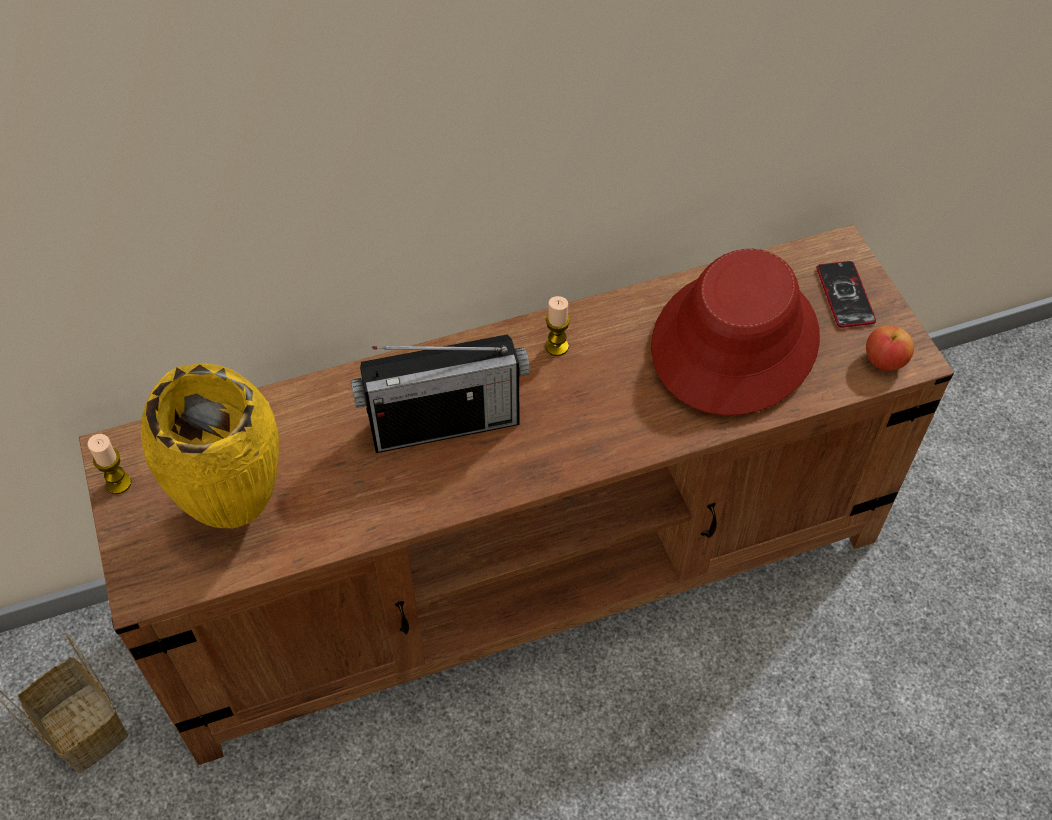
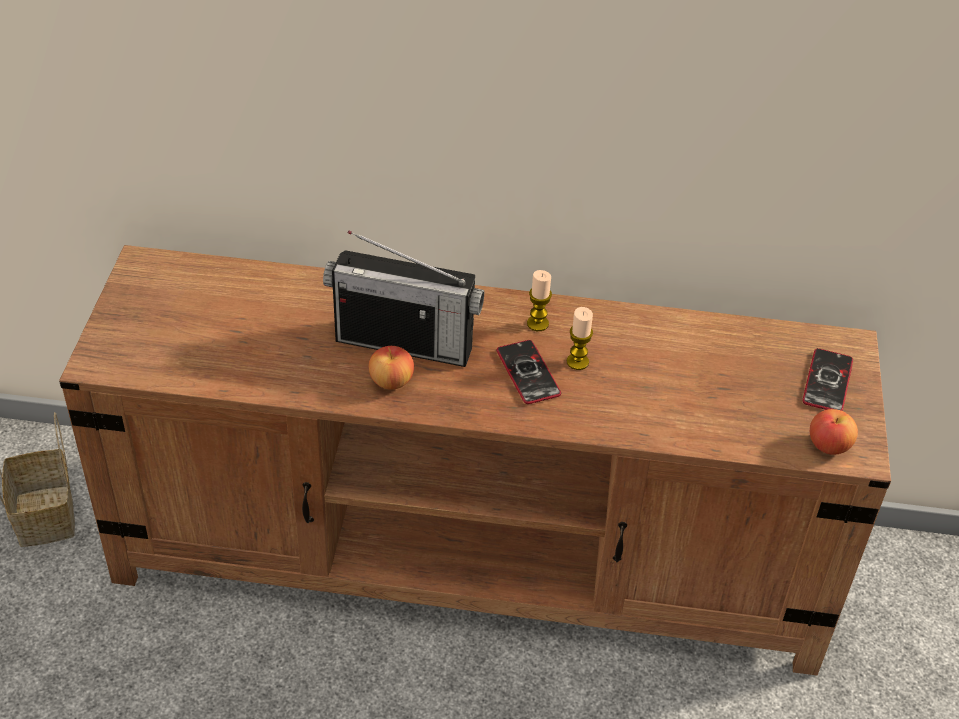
camera: 25 degrees right, 10 degrees down
(118, 483) = (130, 286): candle -> candle (577, 362)
(240, 512) = (203, 340): yellow vase -> none
(458, 473) = (391, 381): none -> apple
(581, 404) = (528, 373): none -> phone
(734, 341) = (697, 378): red hat -> none

